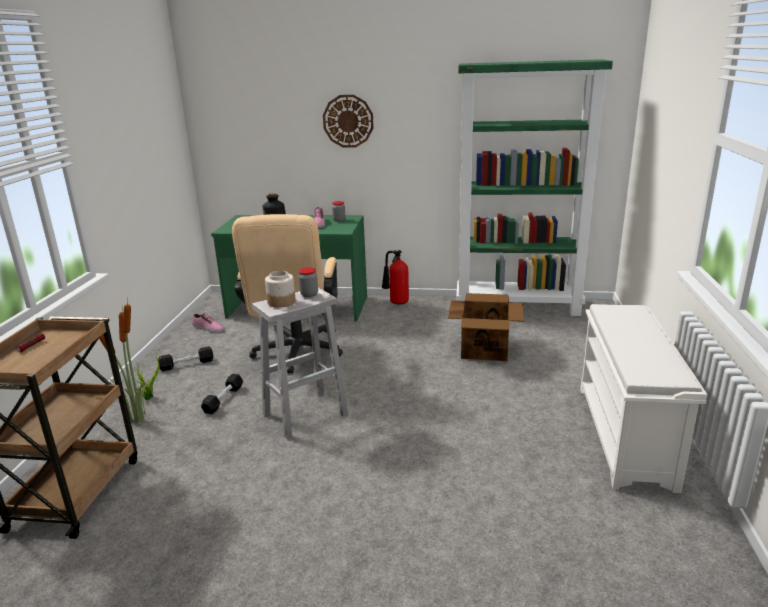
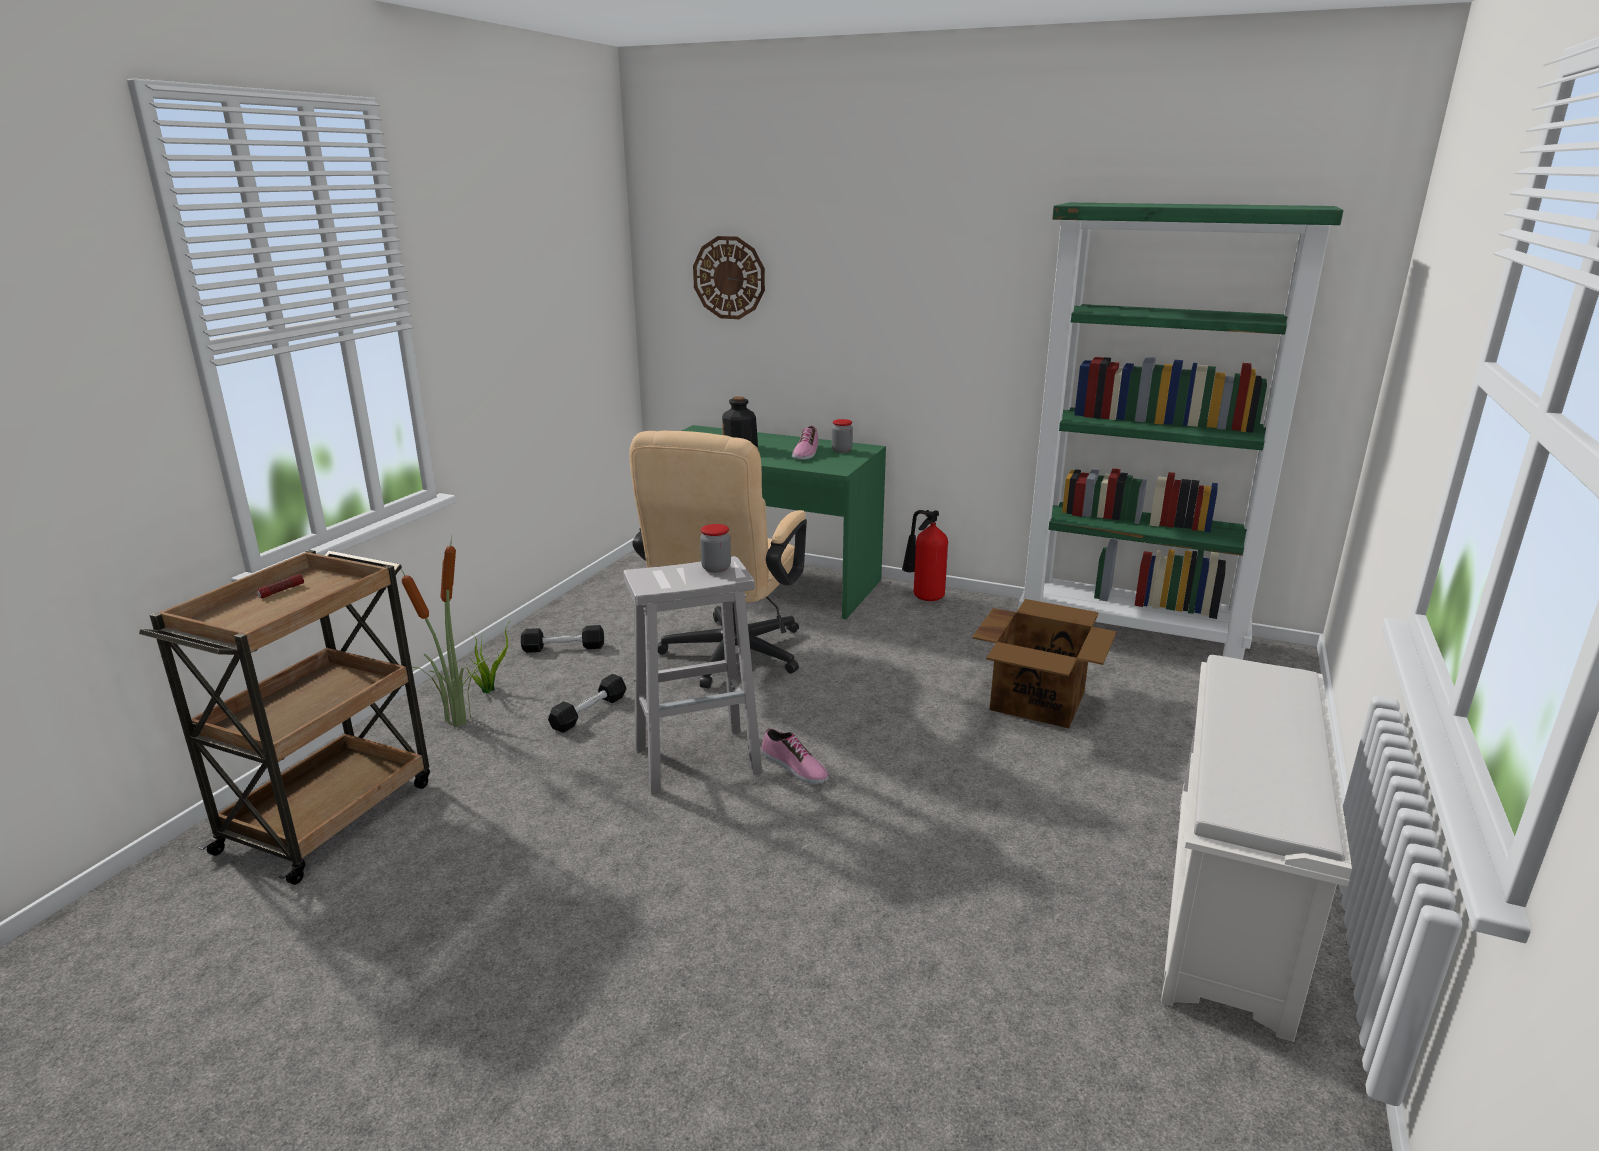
camera: 15 degrees right, 0 degrees up
(208, 328) = (619, 596): shoe -> shoe (793, 767)
(282, 302) = (667, 574): jar -> none
(348, 121) = (875, 289): wall clock -> wall clock (729, 278)

